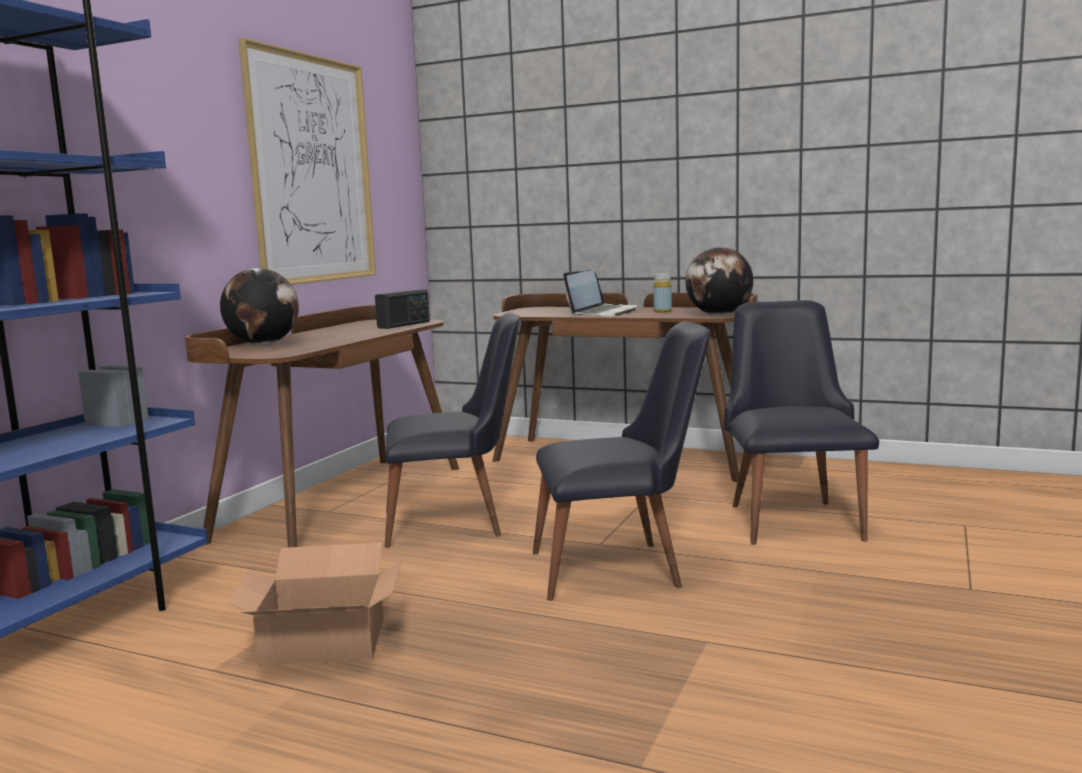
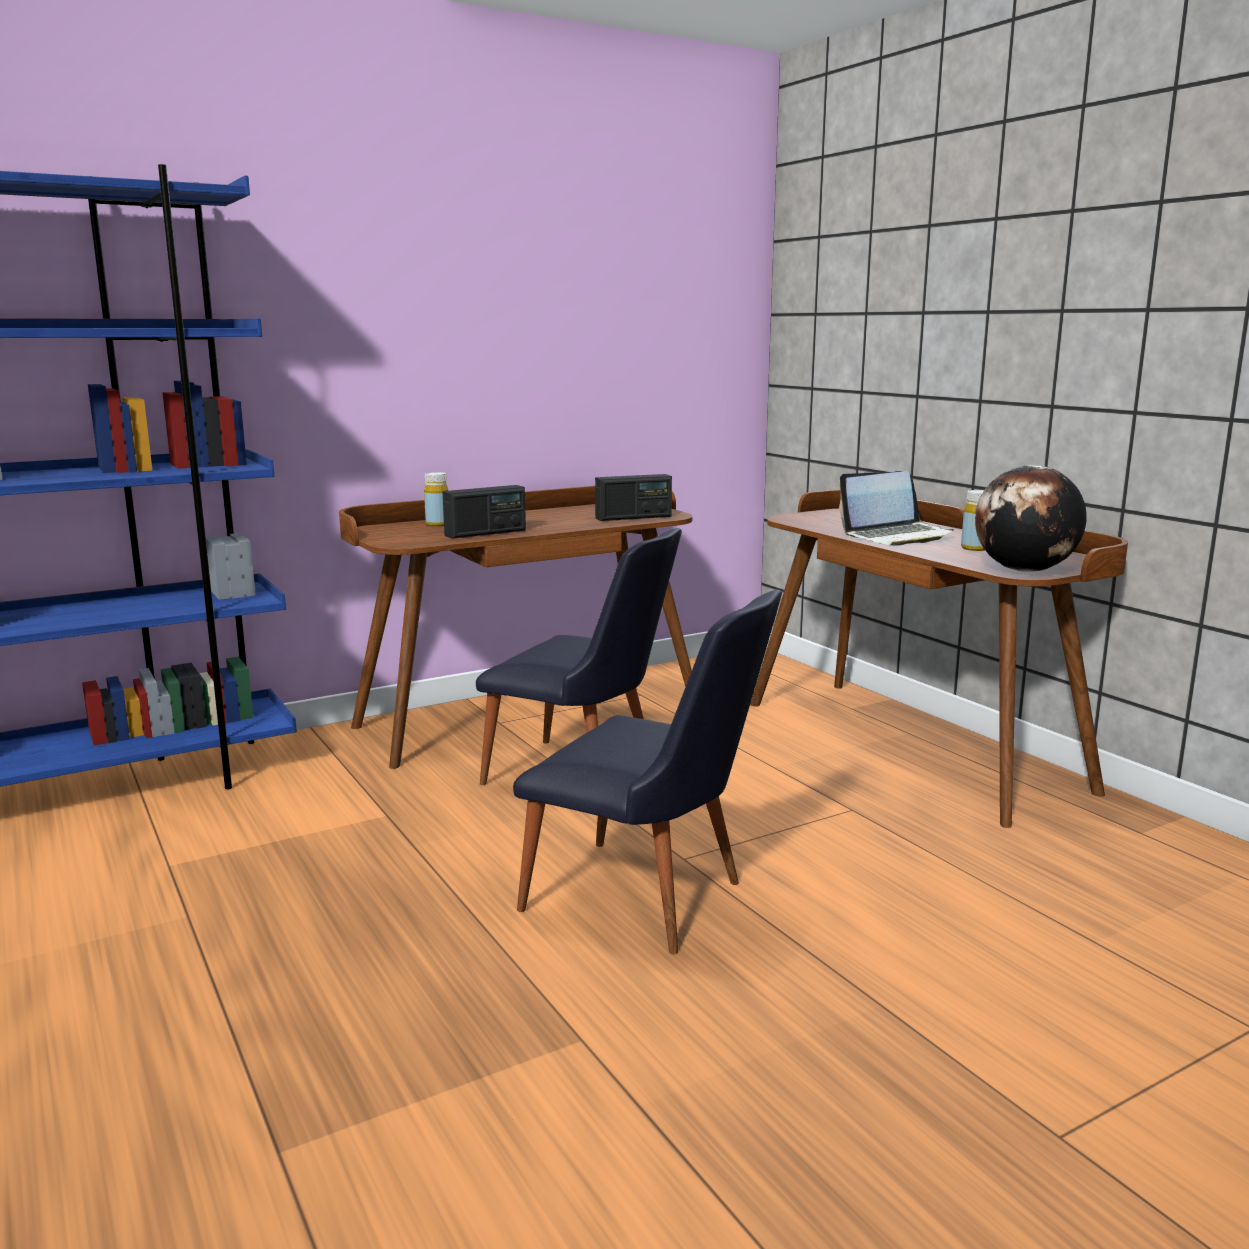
camera: 35 degrees right, 5 degrees up
(263, 344) = (437, 524): globe -> yellow bottle
(312, 170) = (568, 316): picture -> none
(322, 641) = (276, 872): cardboard box -> none
(324, 342) = (485, 533): none -> radio
(792, 517) = (988, 909): black chair -> none

